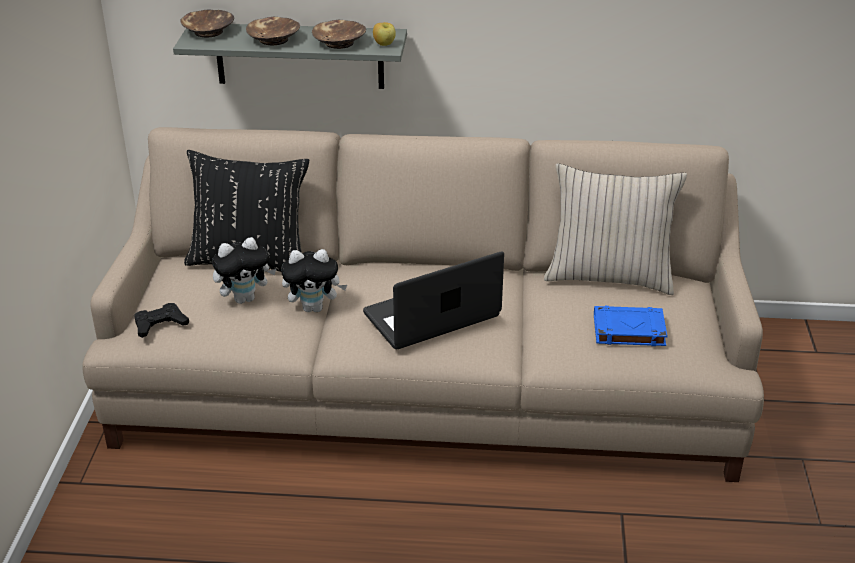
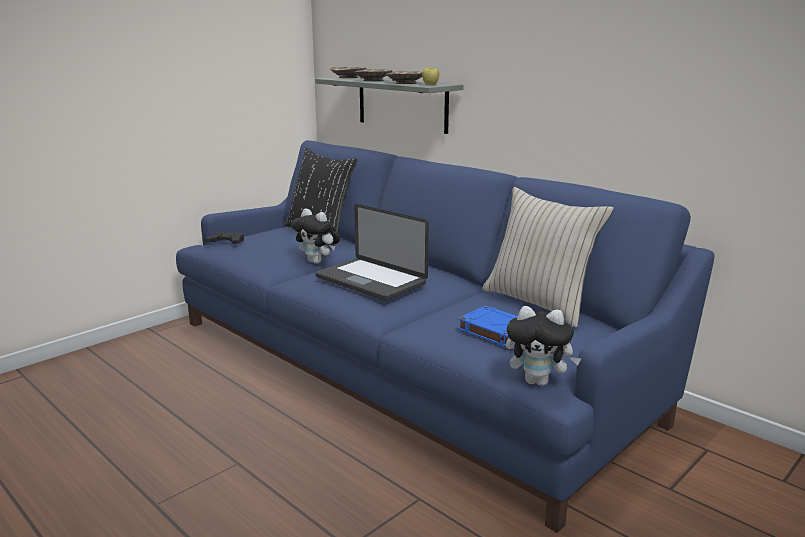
camera: 40 degrees right, 15 degrees down
(245, 298) = (285, 245): plush toy -> plush toy (538, 381)
(427, 382) = (402, 364): beige sofa -> blue sofa
(431, 315) = (370, 280): laptop -> laptop turned 150 degrees counterclockwise

